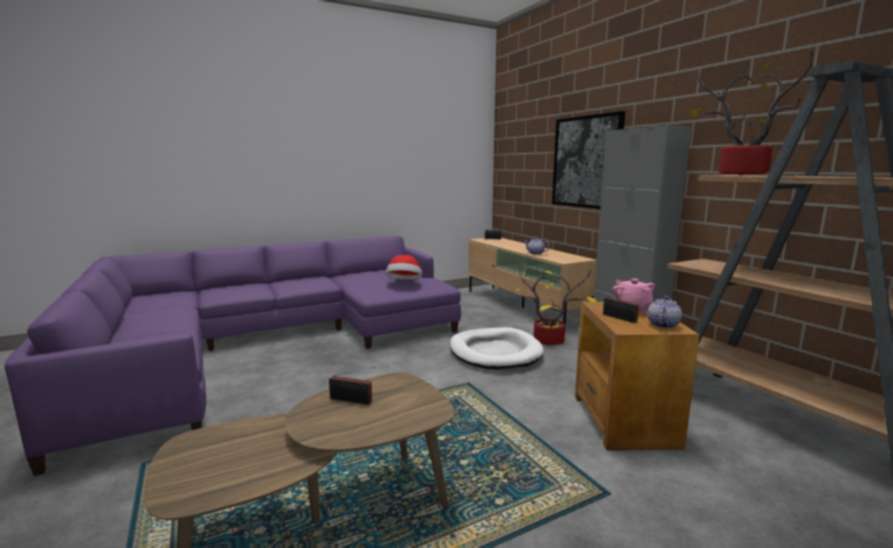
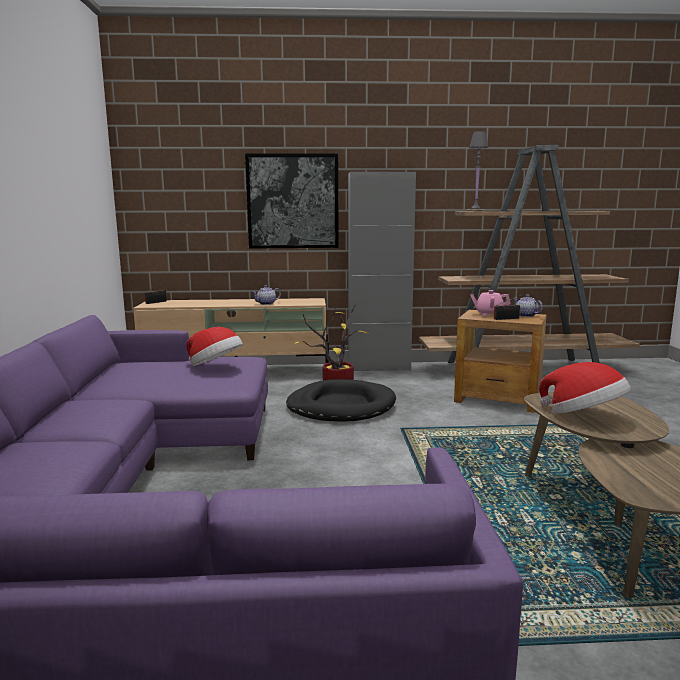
camera: 65 degrees left, 0 degrees up
(353, 401) = (583, 415): radio -> hat
(495, 352) = (341, 406): white dog bed -> black dog bed
(737, 175) = (475, 211): potted plant -> grey table lamp

